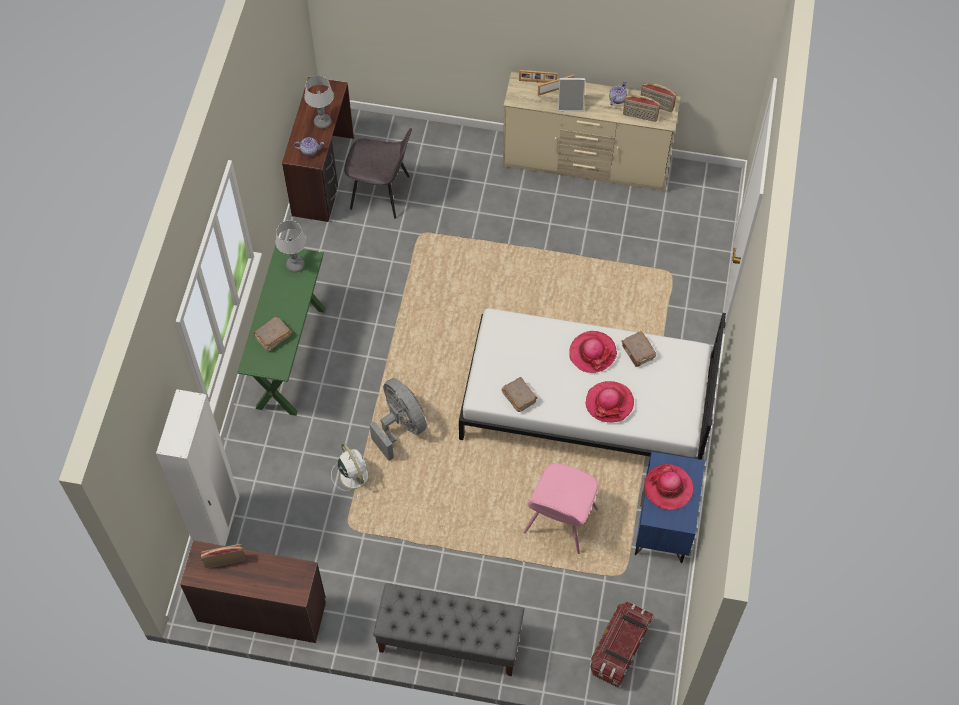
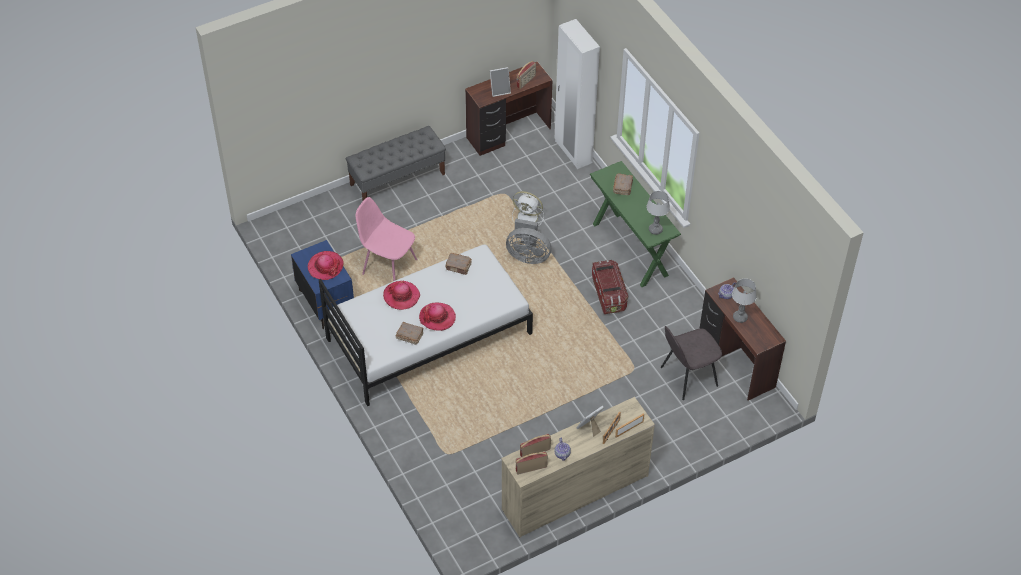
camera: 140 degrees right, 10 degrees down
(268, 570) = (500, 90): none -> picture frame
(559, 523) = (388, 266): pink chair -> pink chair turned 45 degrees counterclockwise
(619, 649) = (301, 230): storage box -> storage box (608, 294)

